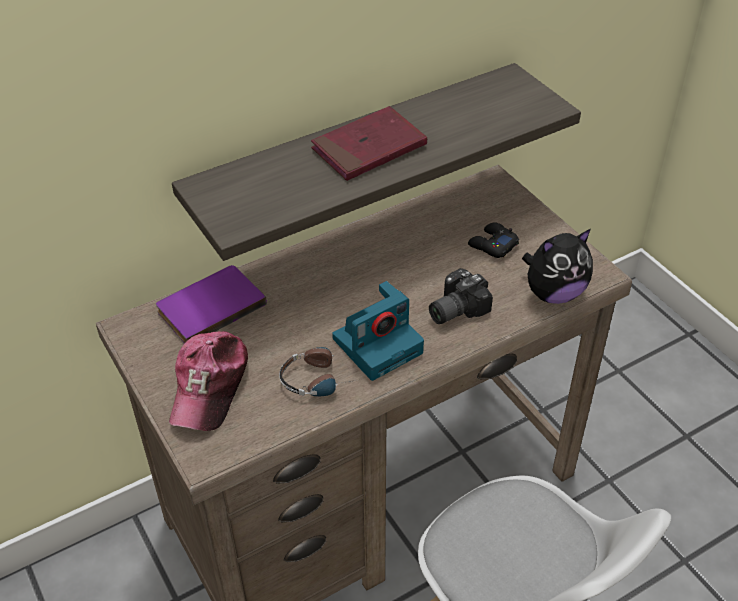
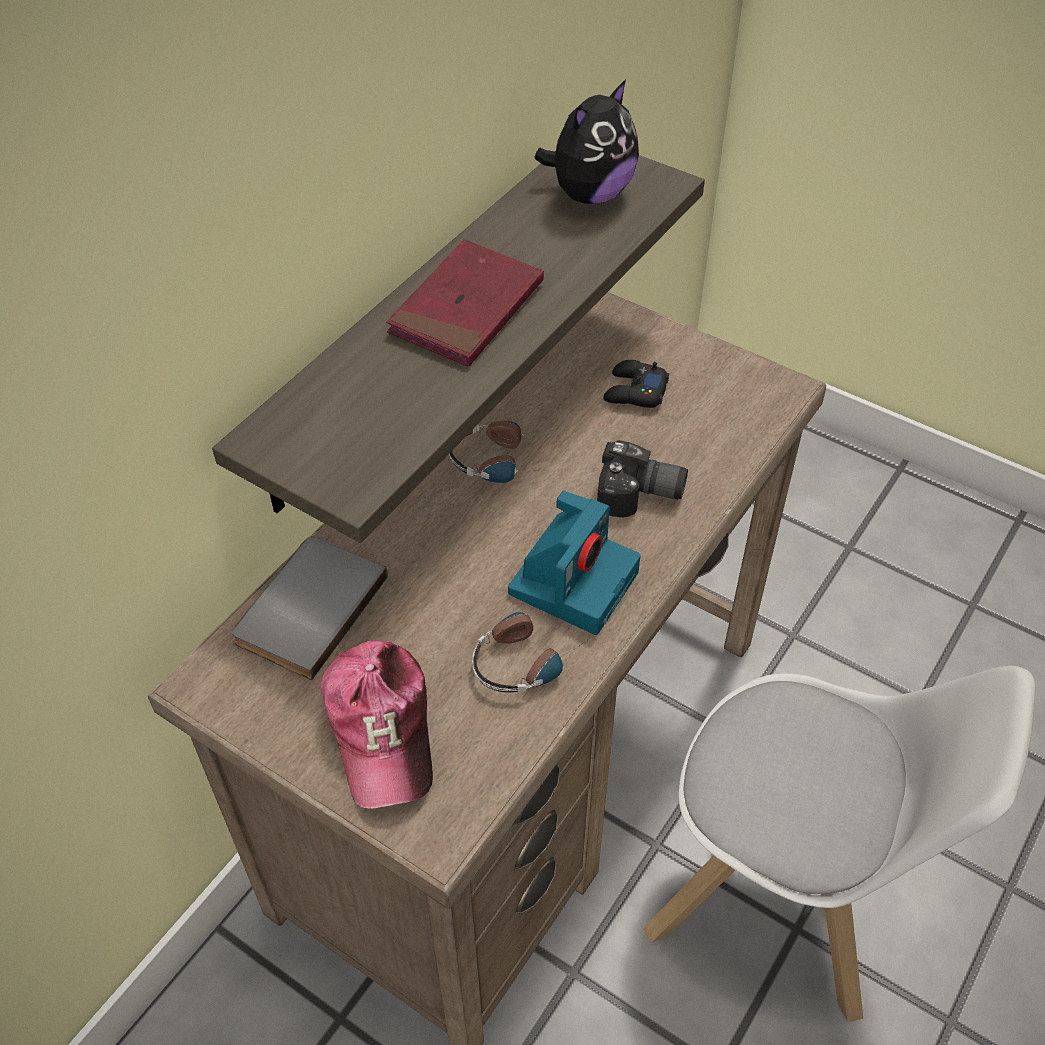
camera: 25 degrees left, 5 degrees up
(209, 306) = (307, 608): purple book -> grey book
(378, 260) = (502, 461): none -> headphones
(454, 309) = (640, 496): camera -> camera turned 105 degrees counterclockwise
(553, 293) = (747, 432): plush toy -> plush toy (590, 194)

